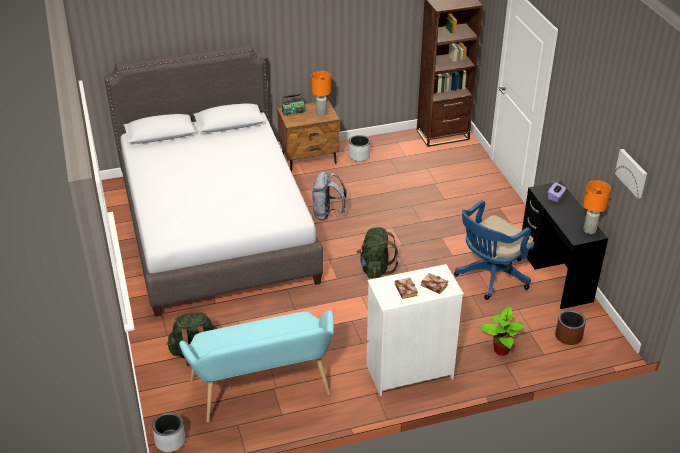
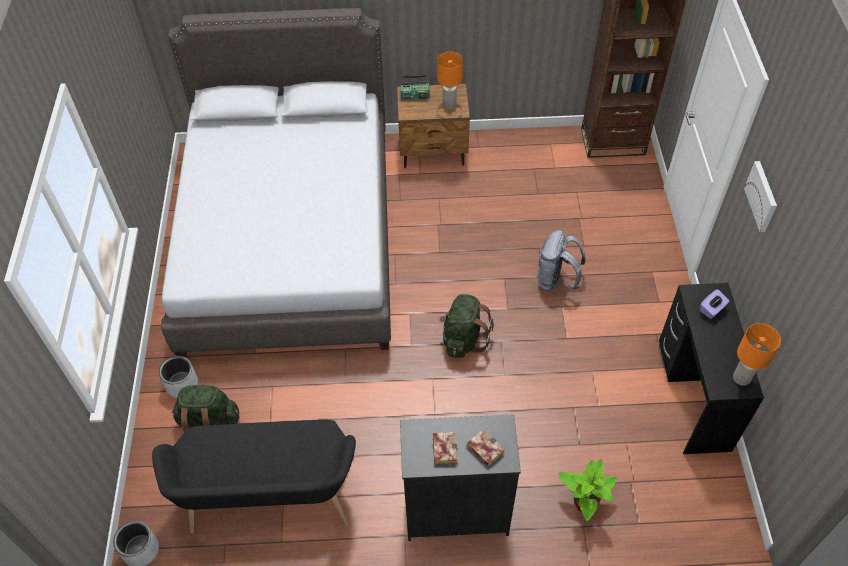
camera: 15 degrees right, 15 degrees up
(263, 391) = (270, 501): turquoise bench -> black bench
(328, 214) = (430, 242): grey backpack -> grey backpack (556, 280)
(359, 156) = (496, 158): grey planter -> grey planter (182, 384)
(409, 371) = (456, 510): white dresser -> black dresser
(489, 277) = (605, 382): blue office chair -> none
(568, 336) = (680, 501): brown planter -> none
(632, 173) = (813, 342): picture -> picture (762, 196)

